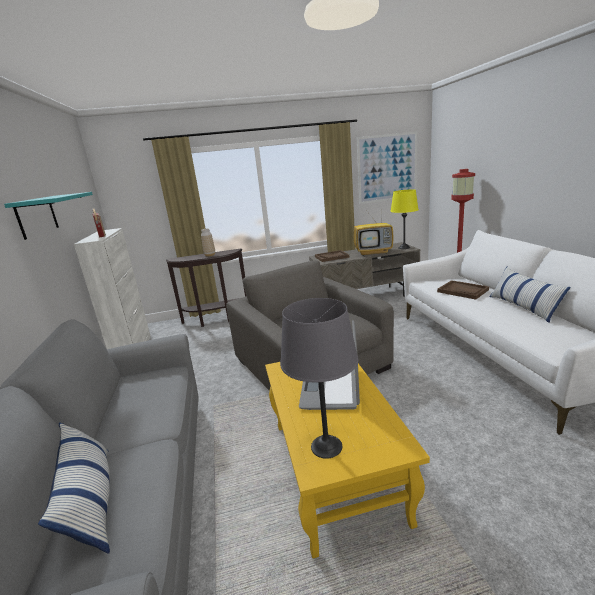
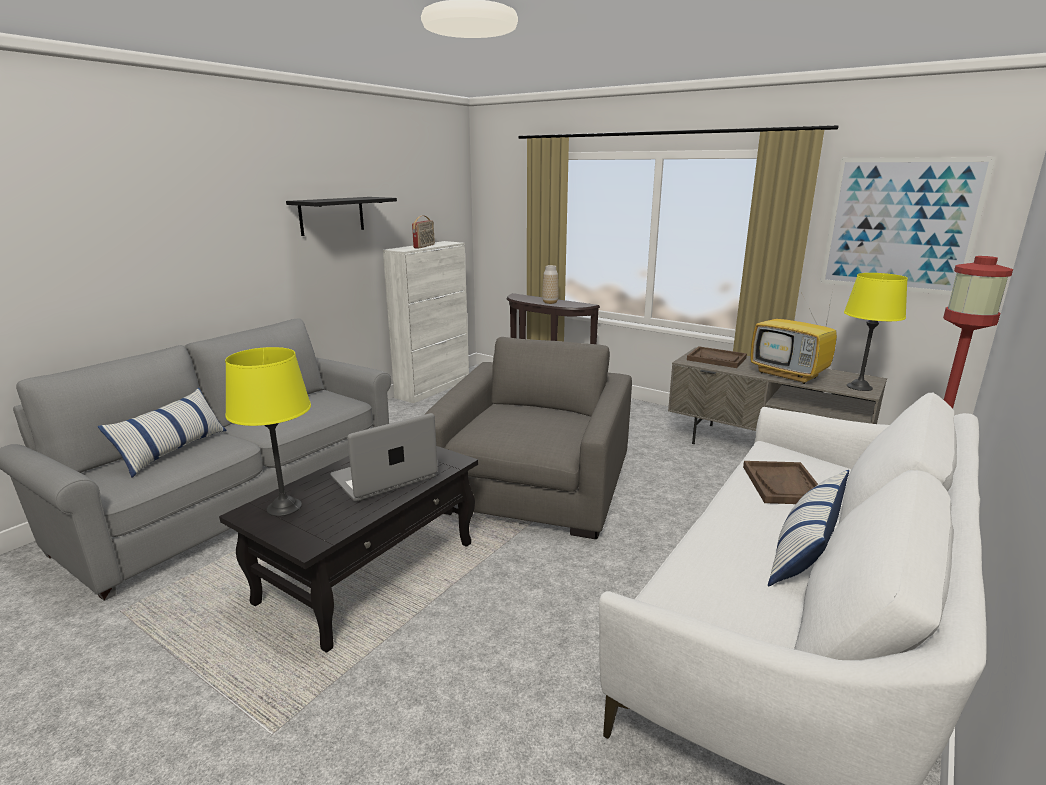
camera: 45 degrees right, 0 degrees up
(37, 216) = (332, 215): turquoise shelf -> black shelf
(327, 446) = (284, 507): grey table lamp -> yellow table lamp
(334, 468) = (370, 571): yellow coffee table -> black coffee table

